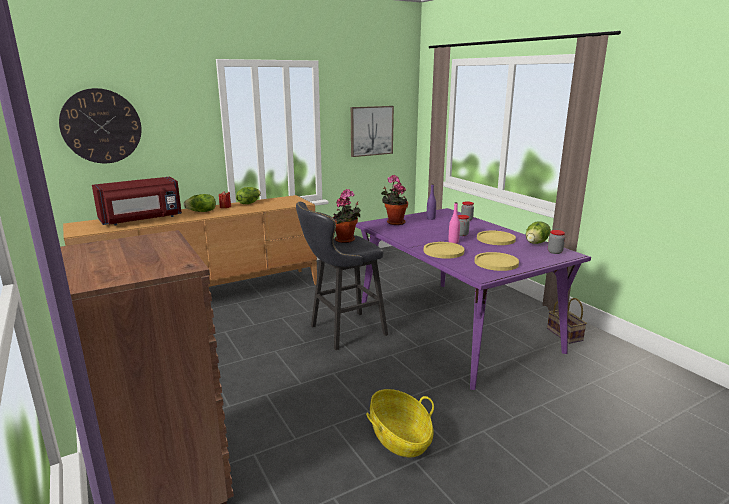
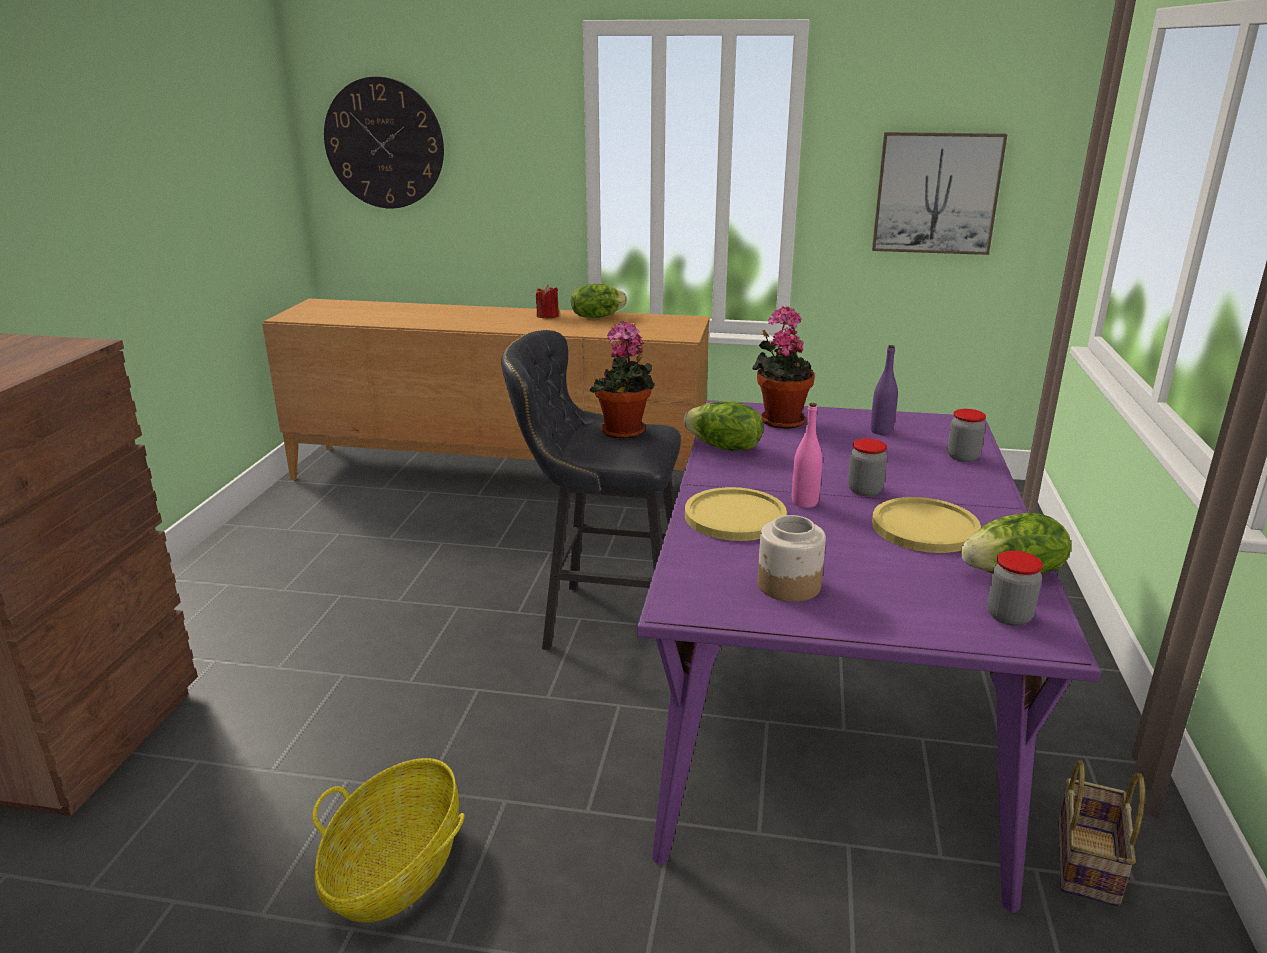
camera: 40 degrees right, 5 degrees up
(142, 220) = (398, 313): red microwave -> none
(202, 211) = (498, 317): lettuce -> lettuce (724, 447)
(496, 262) = (788, 586): yellow plate -> jar

